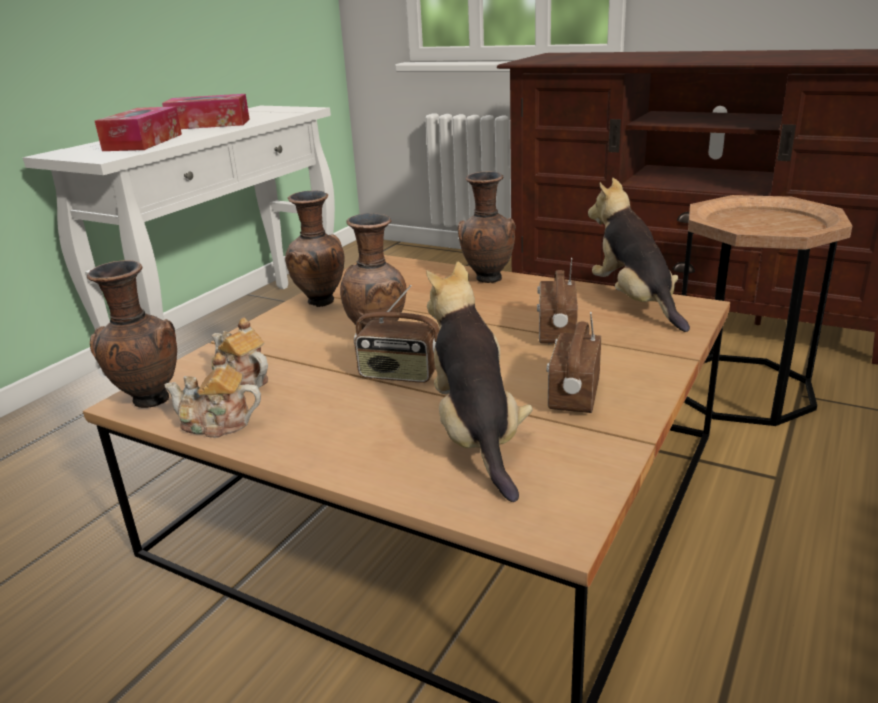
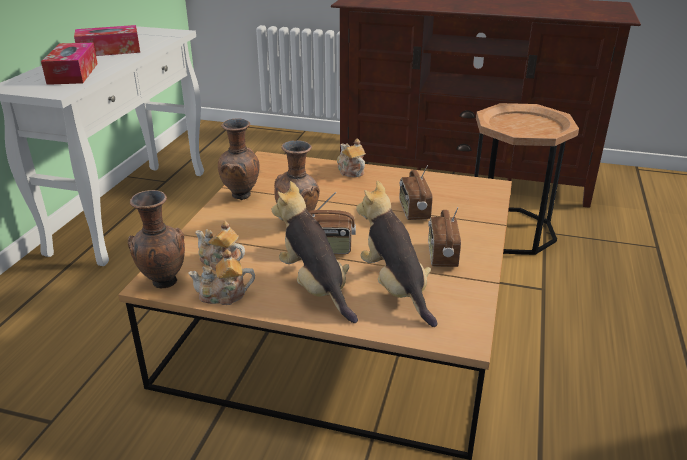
camera: 15 degrees left, 5 degrees up
(487, 280) = (350, 171): brown vase -> teapot
(635, 302) = (454, 185): plush toy -> plush toy (315, 287)

